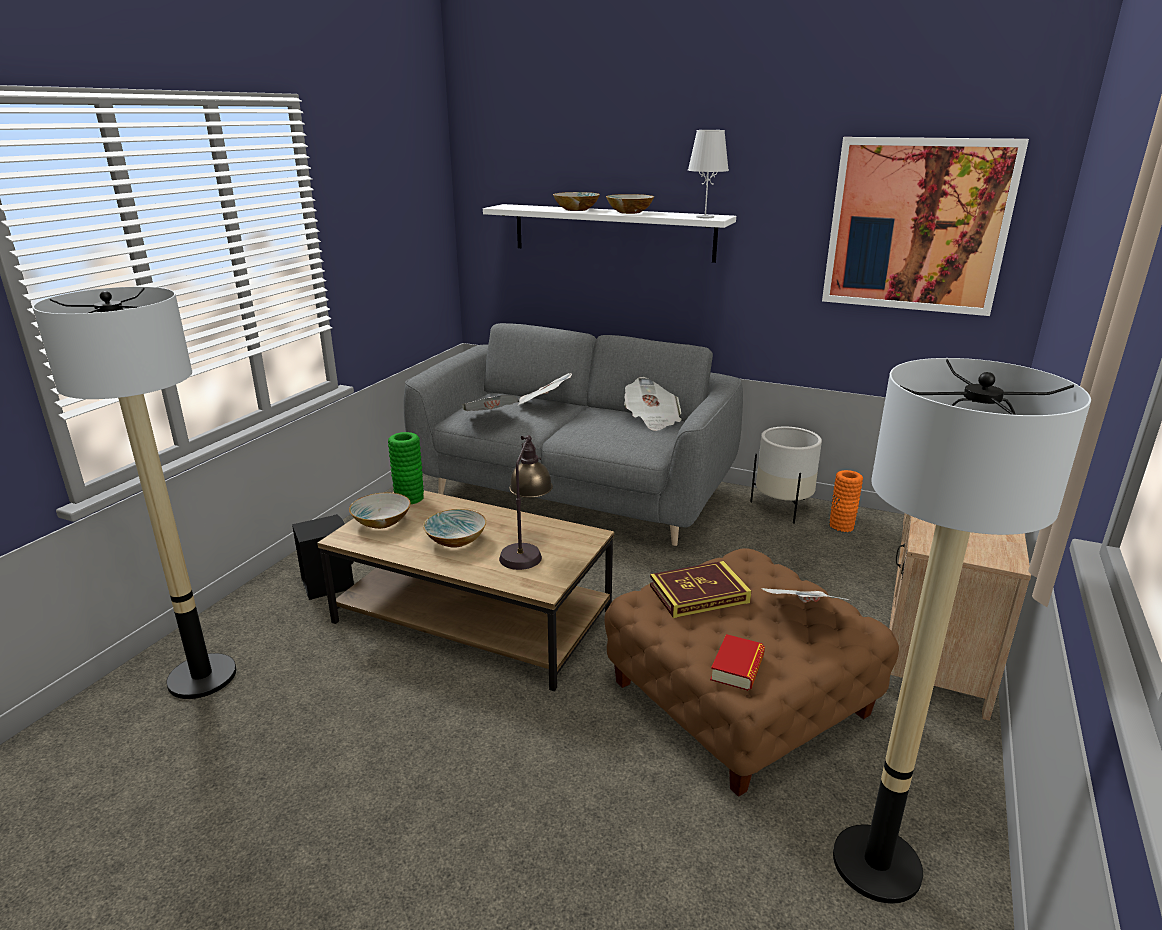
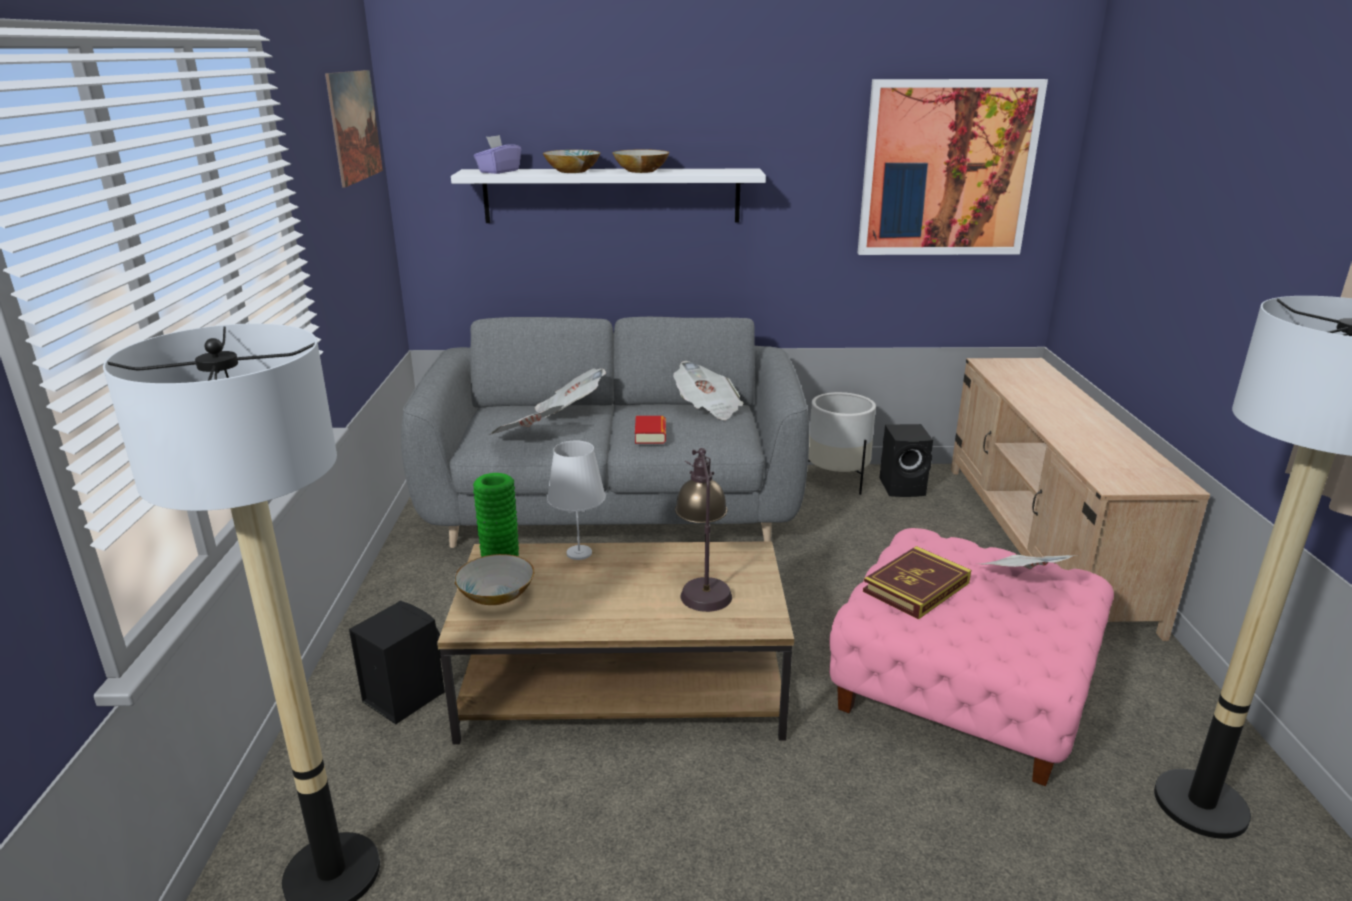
camera: 25 degrees left, 0 degrees up
(412, 166) = (354, 126): none -> picture
(456, 540) = (612, 594): bowl -> none
(522, 207) = (499, 171): none -> purple tissue box
(704, 217) = (735, 172): white table lamp -> white table lamp (578, 553)
(737, 668) = (1023, 652): book -> book (650, 434)
(740, 698) = (964, 687): brown ottoman -> pink ottoman
(841, 526) = (904, 487): orange vase -> black speaker

